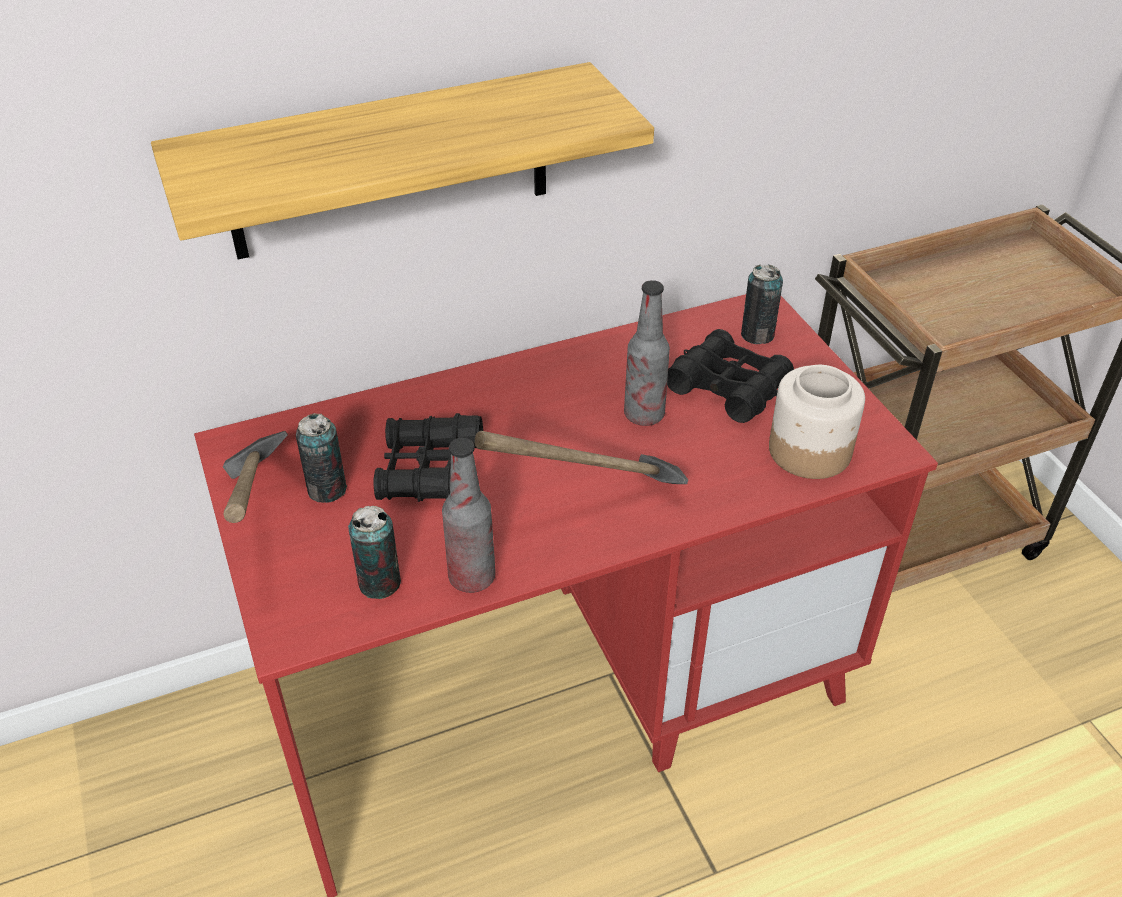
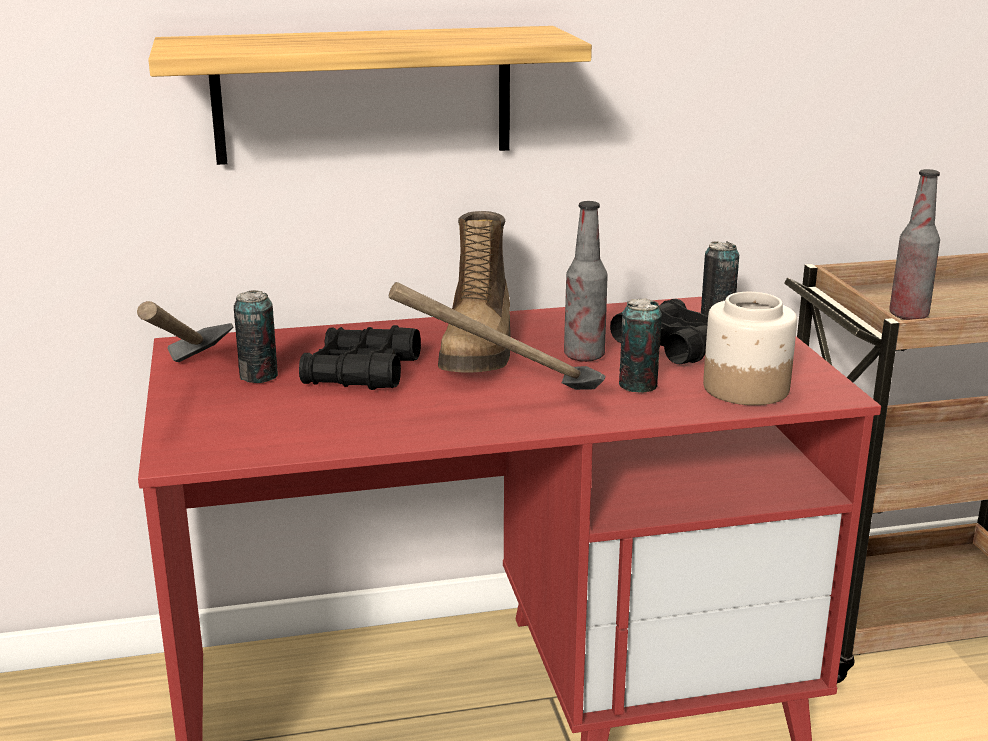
camera: 10 degrees right, 20 degrees down
(379, 583) = (281, 433): can -> can (638, 385)
(472, 577) = (372, 437): bottle -> bottle (908, 315)
(538, 418) = (479, 350): none -> boot

